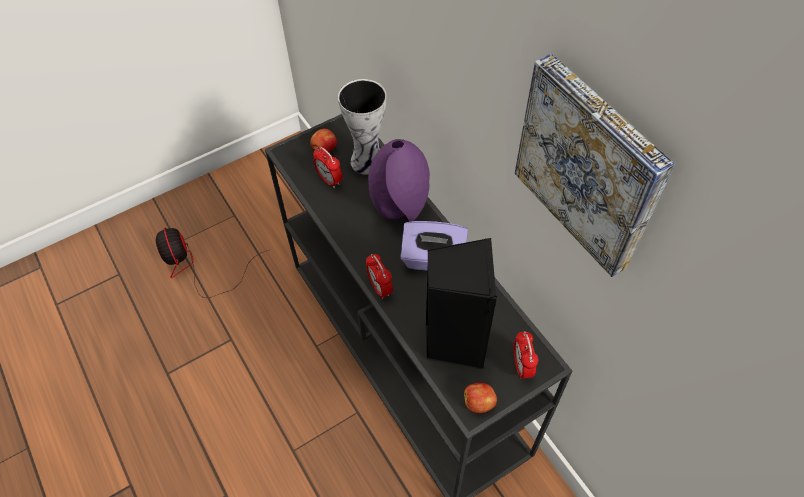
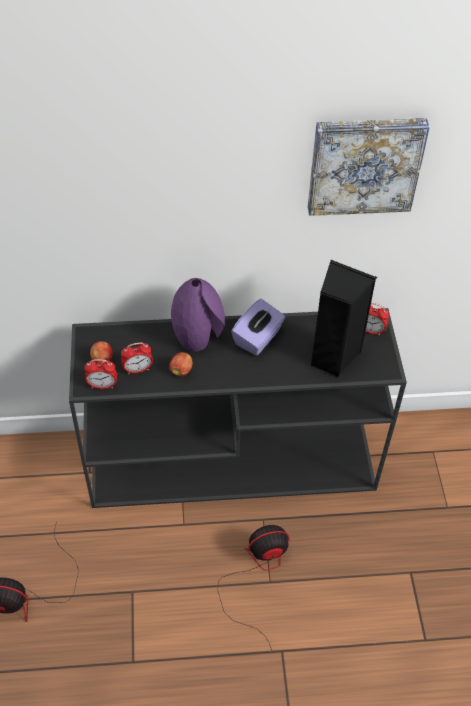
camera: 65 degrees left, 5 degrees down
(296, 435) = (257, 574): none -> fan
(369, 160) = (137, 337): vase -> none
(380, 288) = (262, 379): alarm clock -> alarm clock (102, 385)
(479, 403) = (385, 364): apple -> apple (181, 370)

